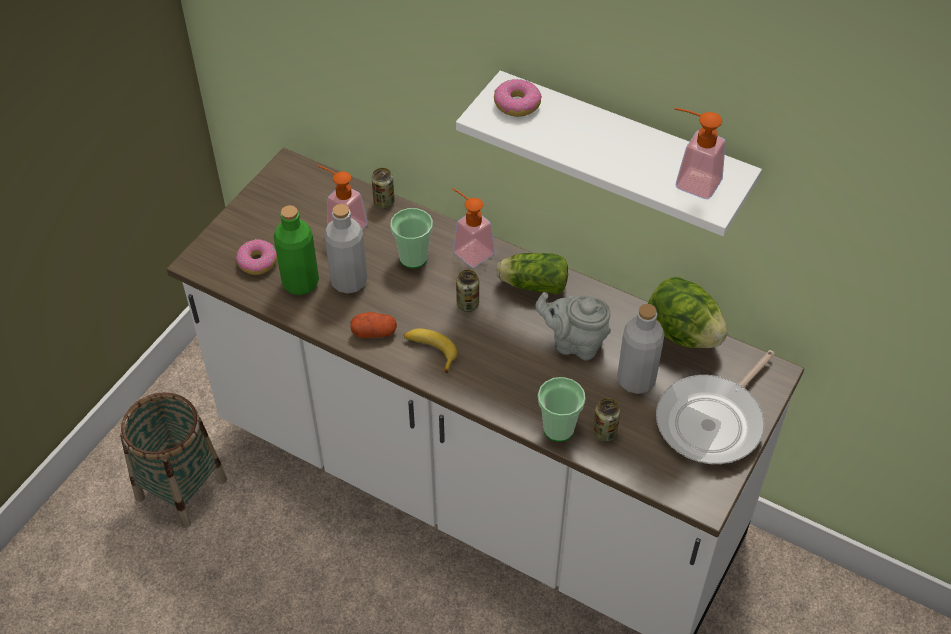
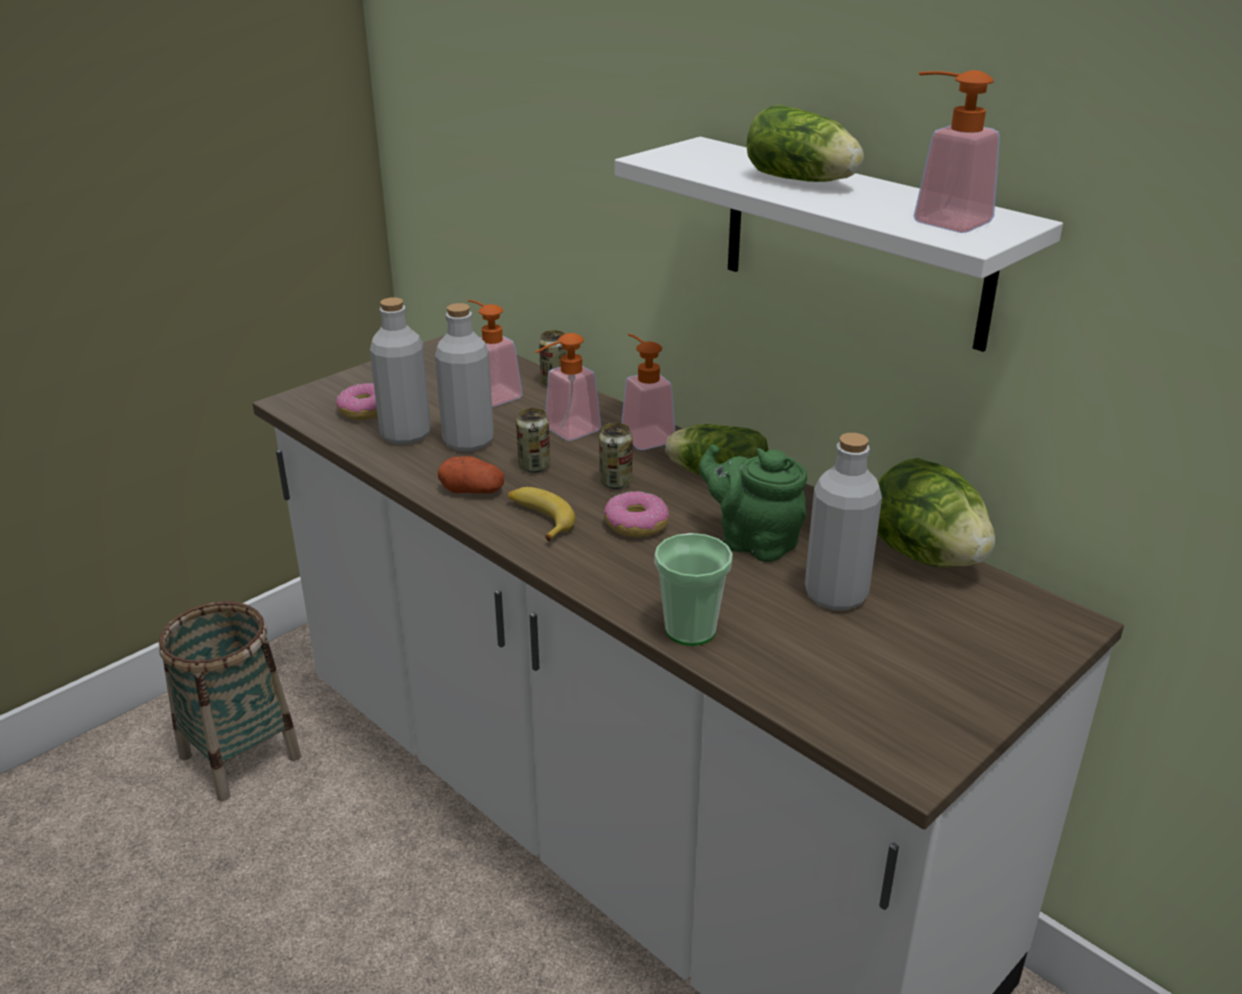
camera: 15 degrees right, 20 degrees down
(300, 283) = (405, 434): green bottle -> grey bottle
(413, 258) = (565, 432): cup -> soap dispenser
(516, 104) = (707, 155): donut -> donut (636, 524)
(574, 343) = (753, 542): grey teapot -> green teapot
(593, 137) = (804, 181): none -> lettuce
(604, 433) = (763, 647): can -> can (534, 466)
(713, 421) = (951, 663): frying pan -> none

